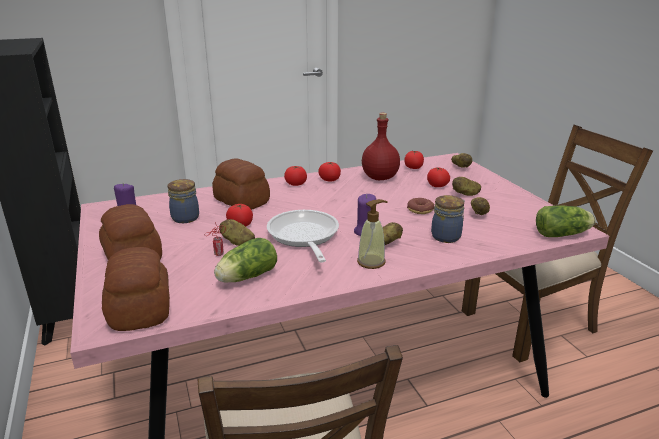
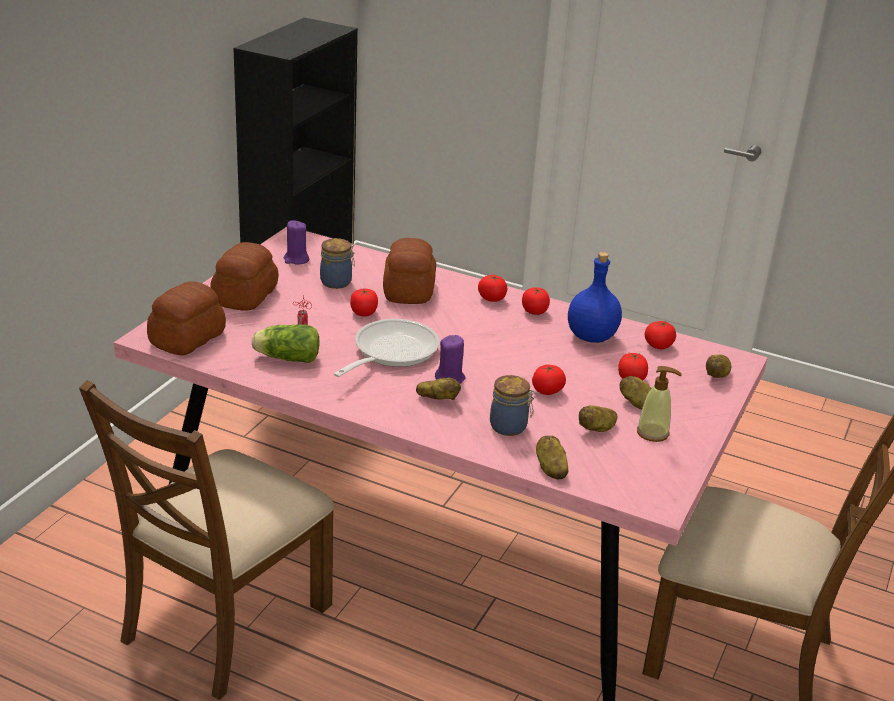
camera: 45 degrees right, 5 degrees up
(237, 242) = (332, 327): potato -> potato (550, 468)
(371, 262) = (396, 405): soap dispenser -> soap dispenser (653, 433)
(380, 178) = (592, 337): red bottle -> blue bottle
(420, 210) = (547, 391): donut -> tomato
(563, 234) = (630, 497): lettuce -> none

